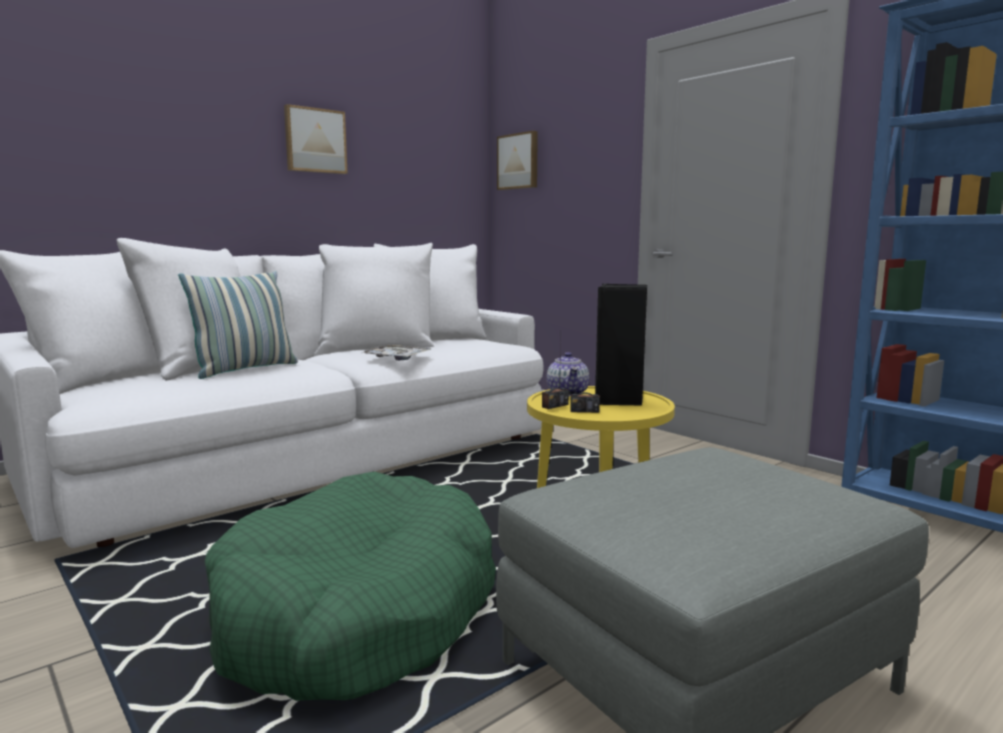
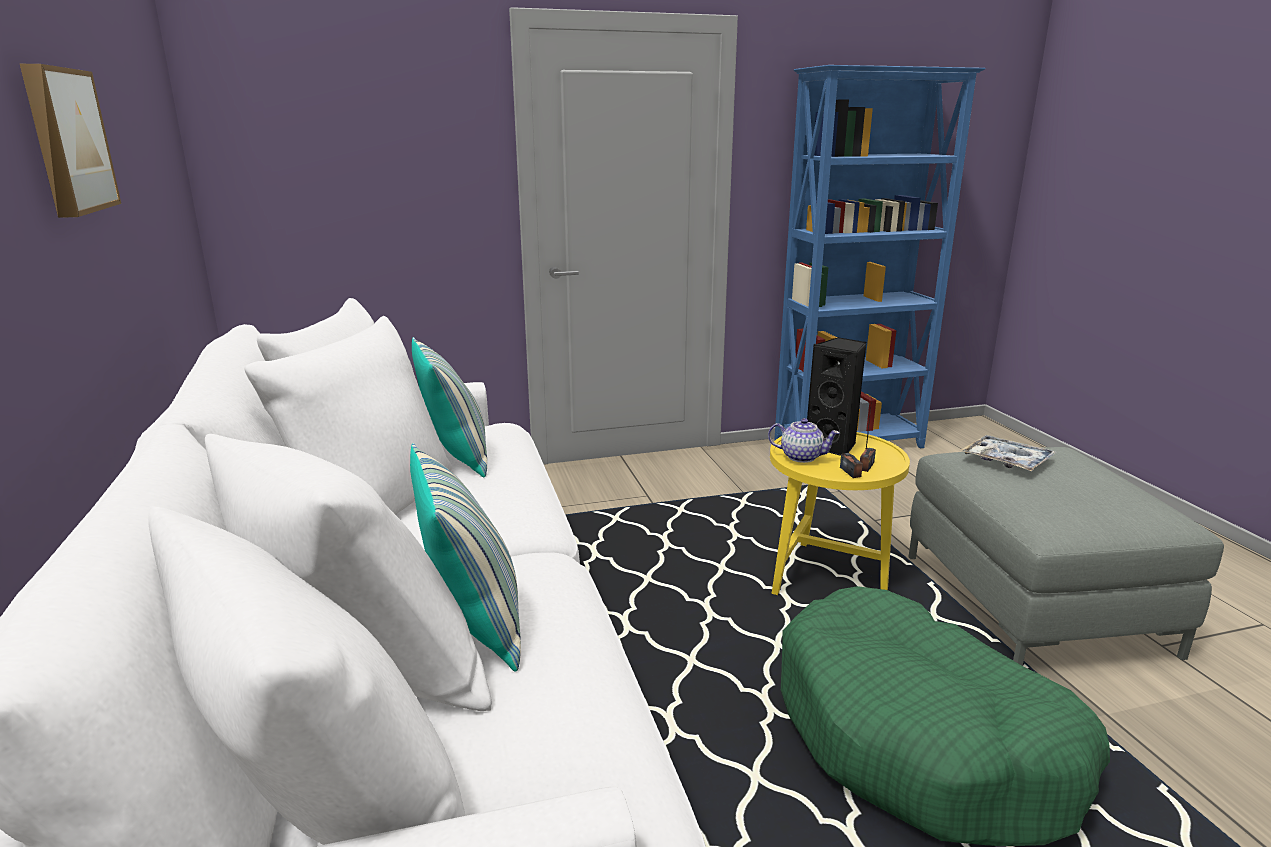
camera: 65 degrees left, 10 degrees up
(397, 358) = (516, 501): tray -> tray (1006, 461)
(449, 345) = (456, 457): none -> pillow
(519, 161) = (272, 145): picture -> none

